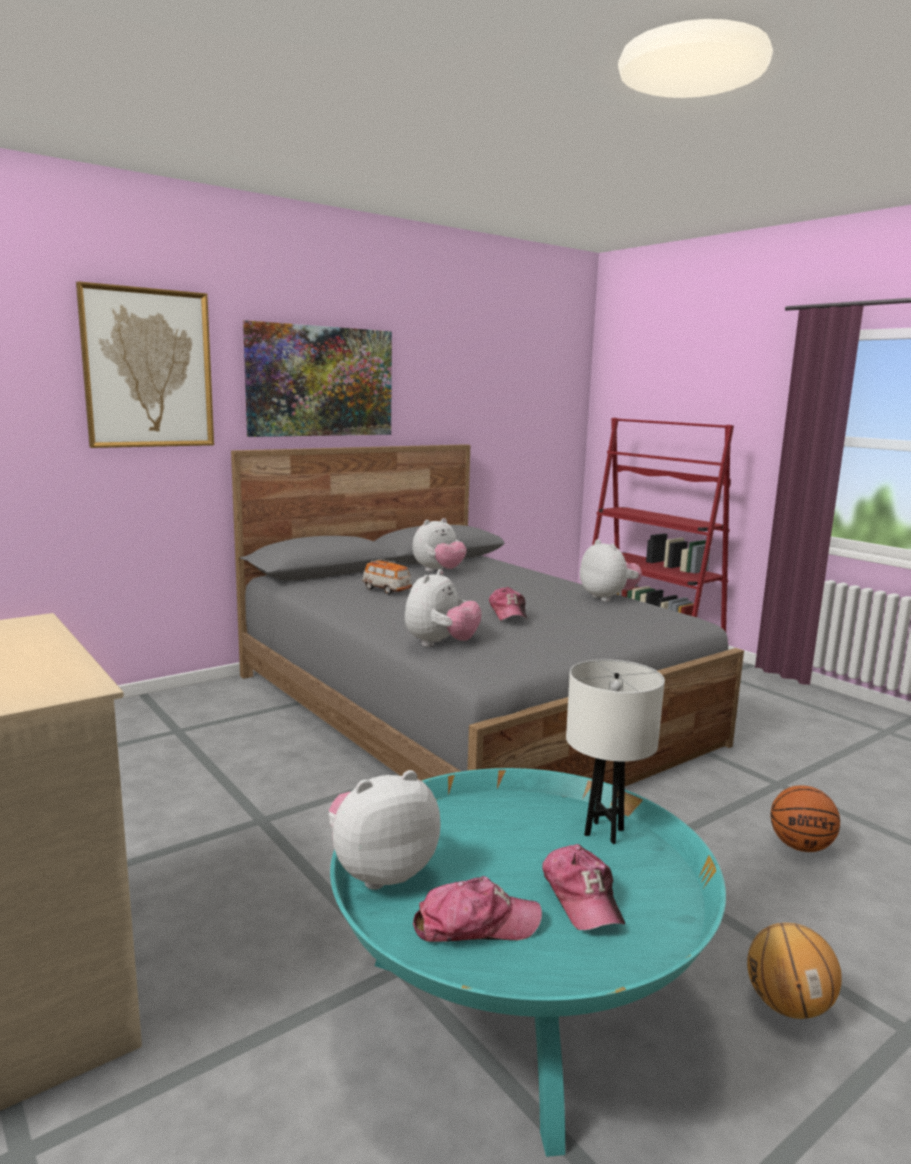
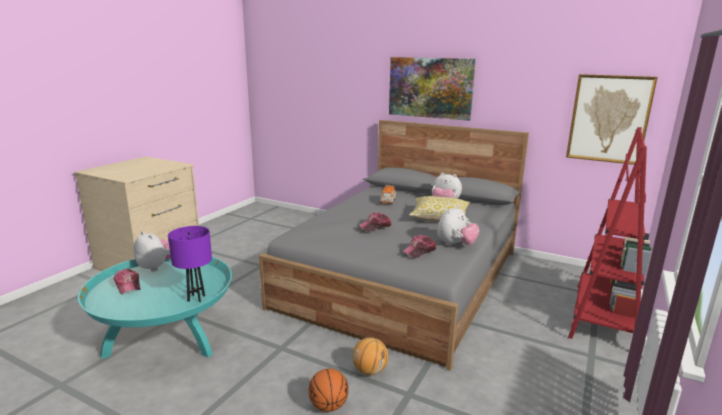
camera: 65 degrees right, 5 degrees up
(148, 369) = (350, 80): picture -> picture (609, 119)
(440, 644) = (314, 224): plush toy -> none
(498, 584) = (439, 218): none -> pillow
(582, 897) = (147, 300): cap -> cap (419, 251)
(604, 832) = (196, 298): white table lamp -> purple table lamp
(787, 1005) = (181, 404): basketball -> basketball (370, 371)

